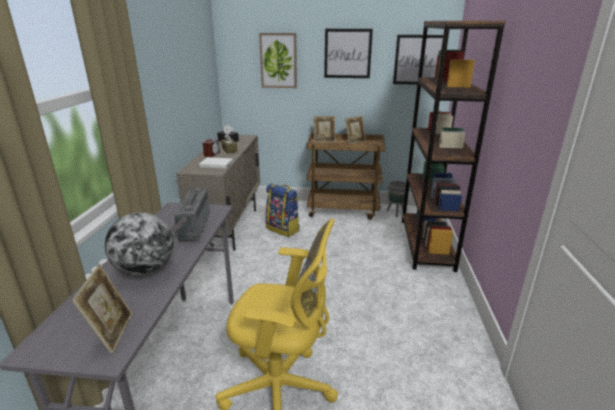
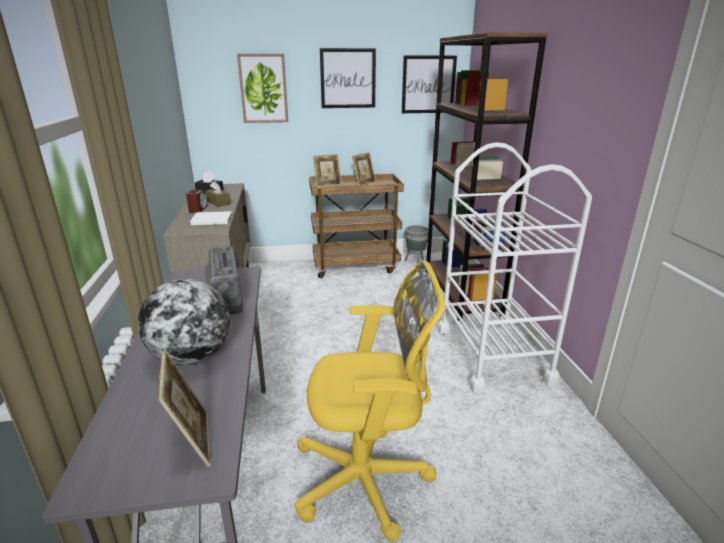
camera: 15 degrees left, 0 degrees up
(283, 229) = (293, 296): backpack -> none
(431, 303) = (492, 354): none -> white cart

